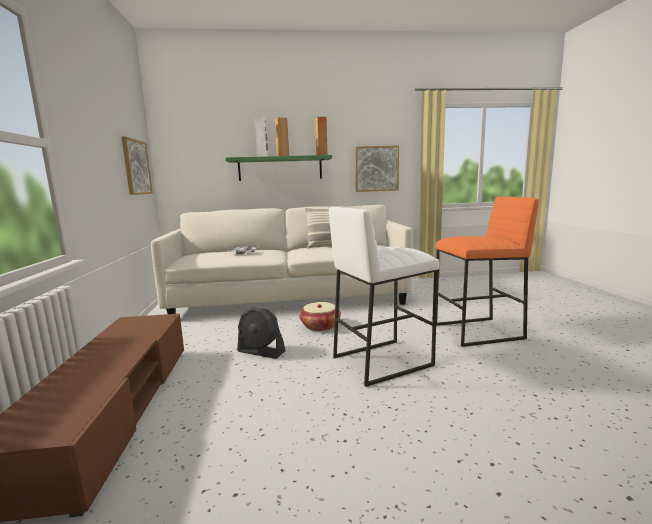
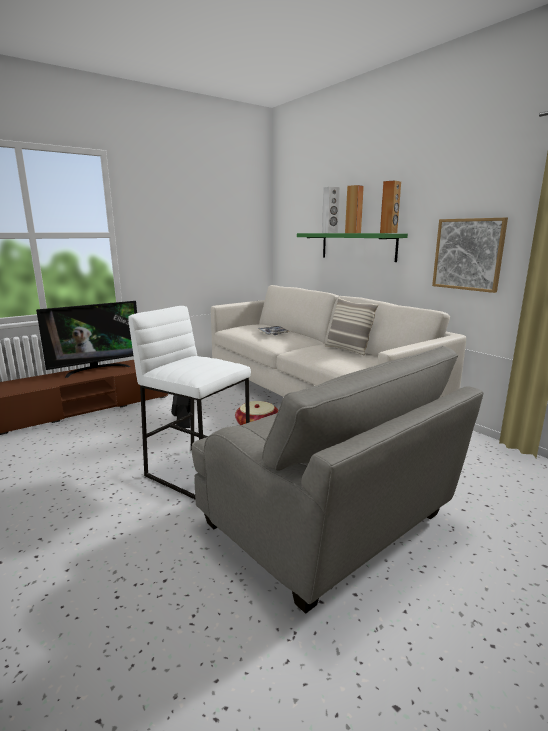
camera: 60 degrees right, 5 degrees up
(101, 349) = (96, 369): none -> television
(136, 167) = (236, 241): picture -> none
(478, 332) = (329, 523): orange stool -> grey armchair

